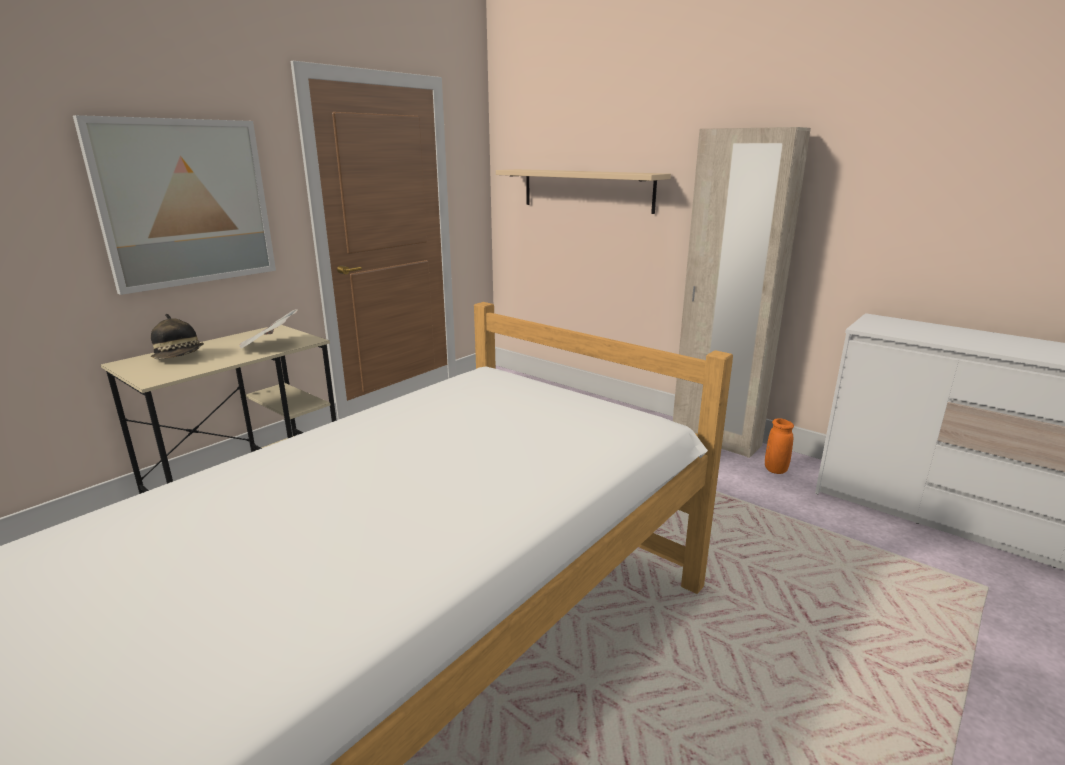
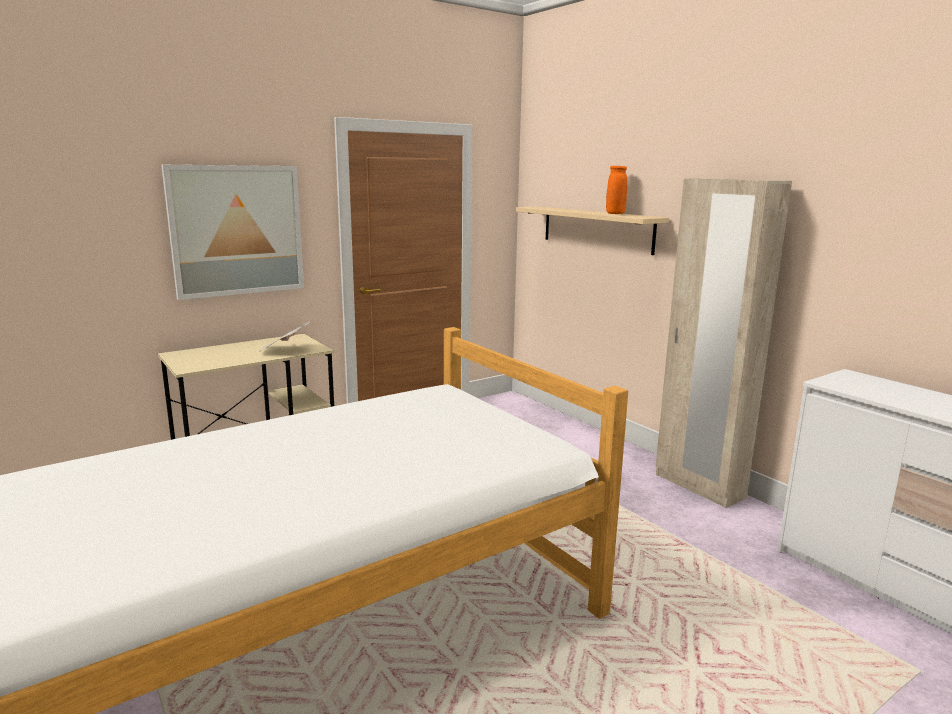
camera: 15 degrees right, 5 degrees down
(180, 357) = (214, 353): hat -> none
(775, 469) = (747, 523): orange vase -> orange vase (615, 213)

